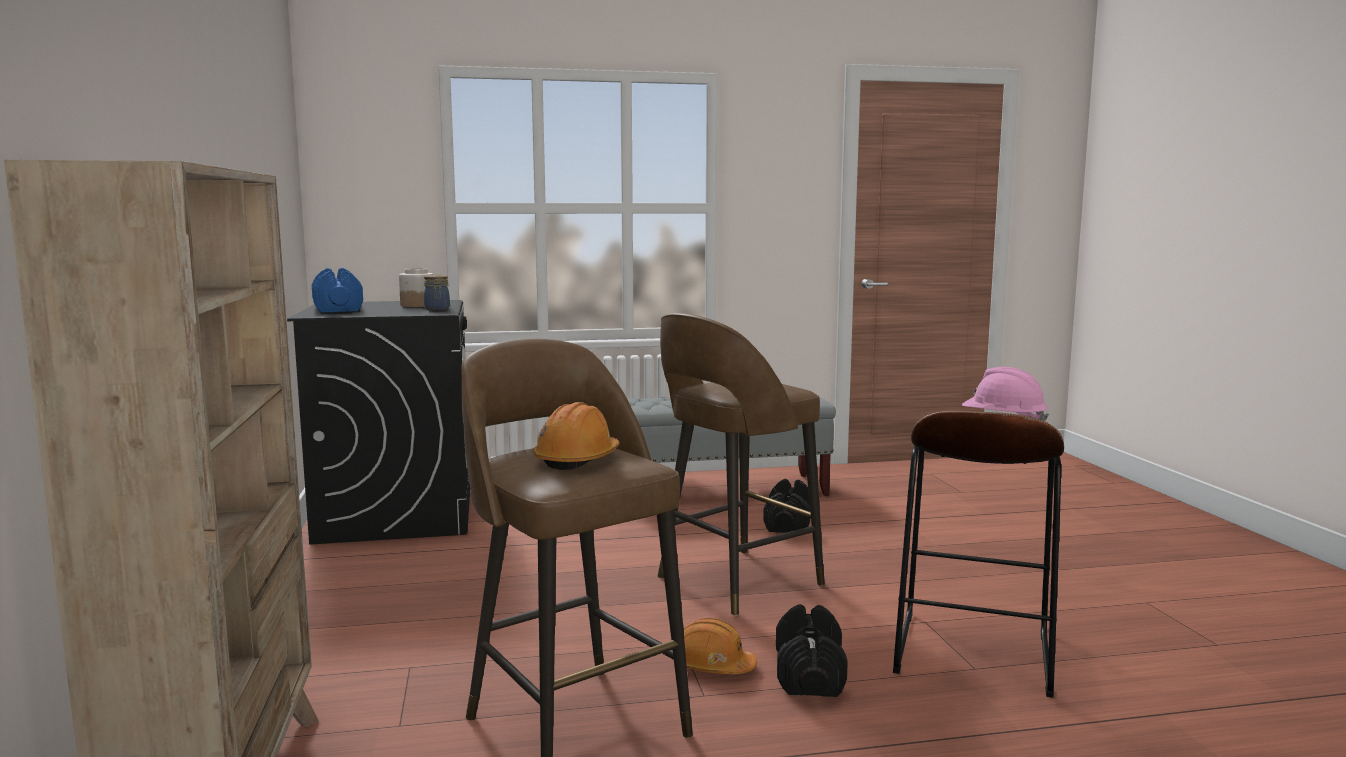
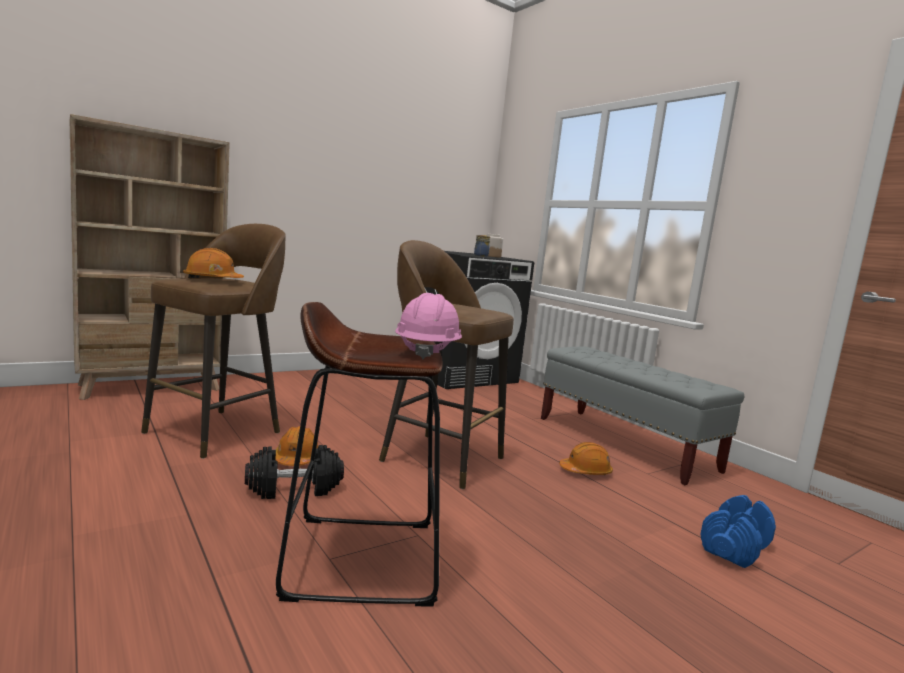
camera: 65 degrees right, 0 degrees up
(337, 309) = (456, 252): blue dumbbell -> blue dumbbell (734, 547)
(788, 524) = (585, 471): black dumbbell -> orange hard hat

